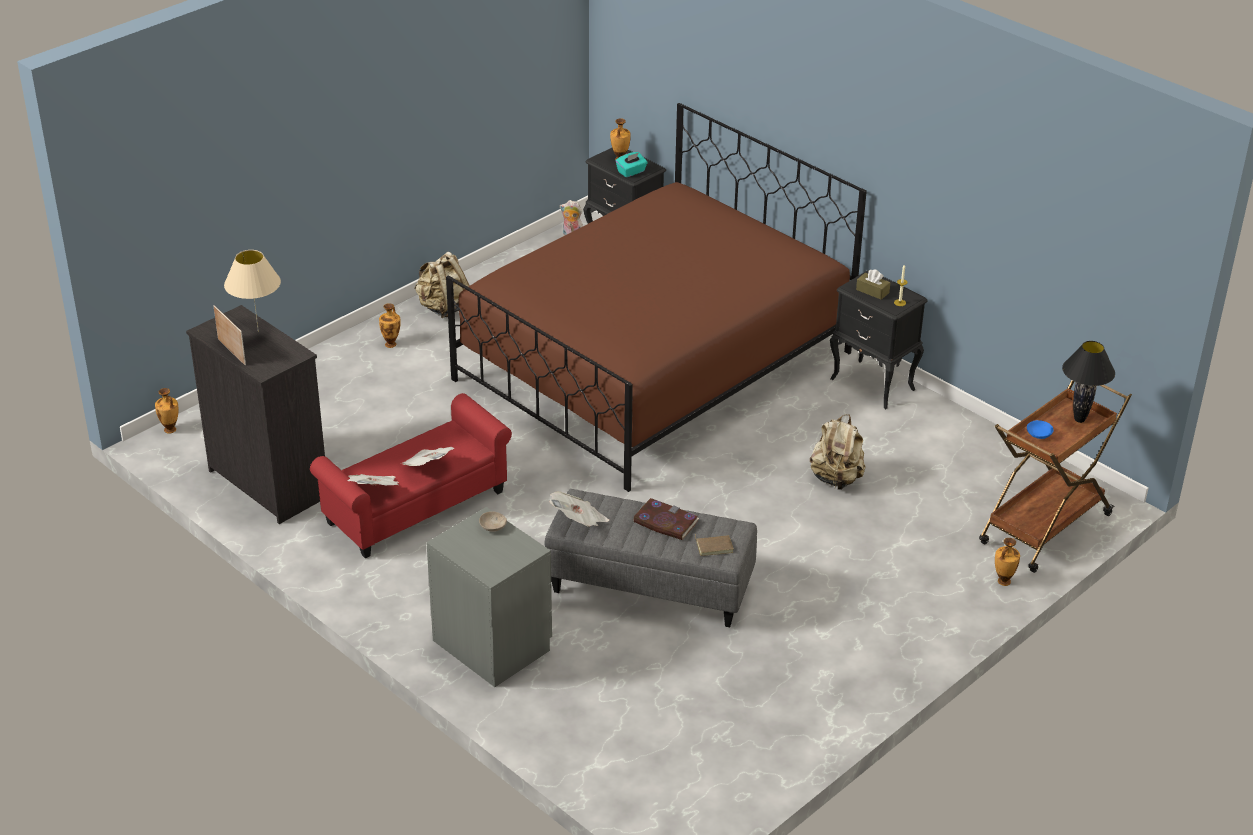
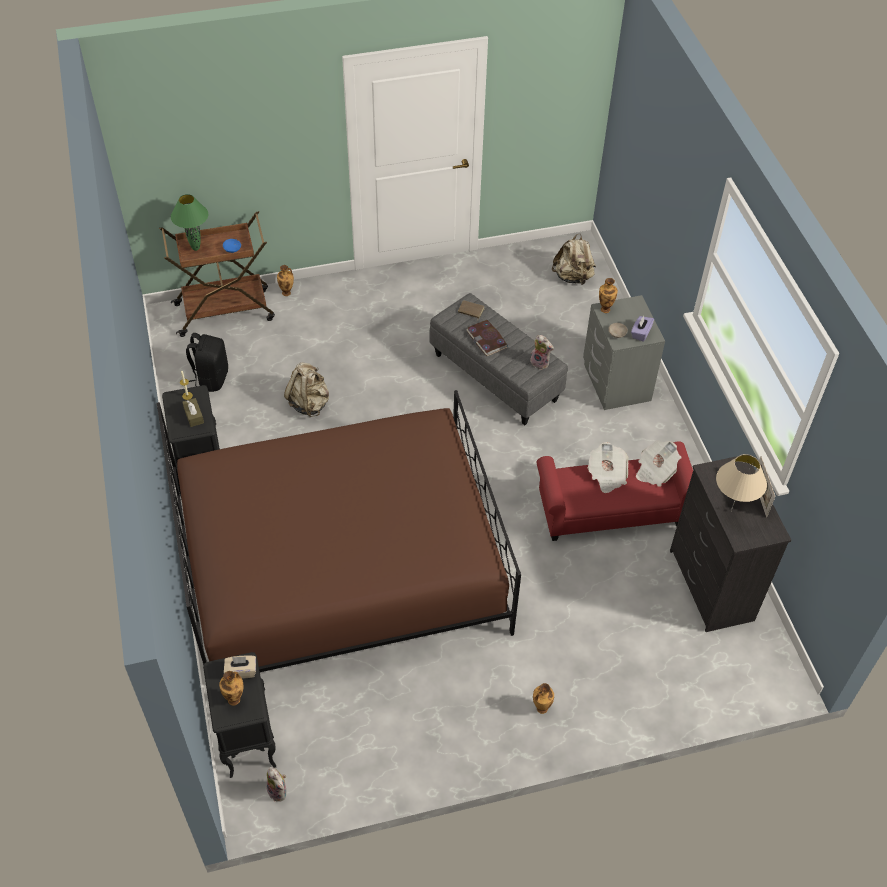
camera: 150 degrees left, 15 degrees up
(170, 430) = (774, 686): vase -> vase (605, 309)
(443, 308) = (468, 738): beige backpack -> beige backpack (573, 277)
(463, 538) = (640, 333): none -> purple tissue box
(579, 521) = (540, 363): newspaper -> plush toy
(631, 172) = (241, 671): turquoise tissue box -> beige tissue box
(969, 460) = (211, 378): none -> black backpack
(1079, 419) = (195, 248): black table lamp -> green table lamp

